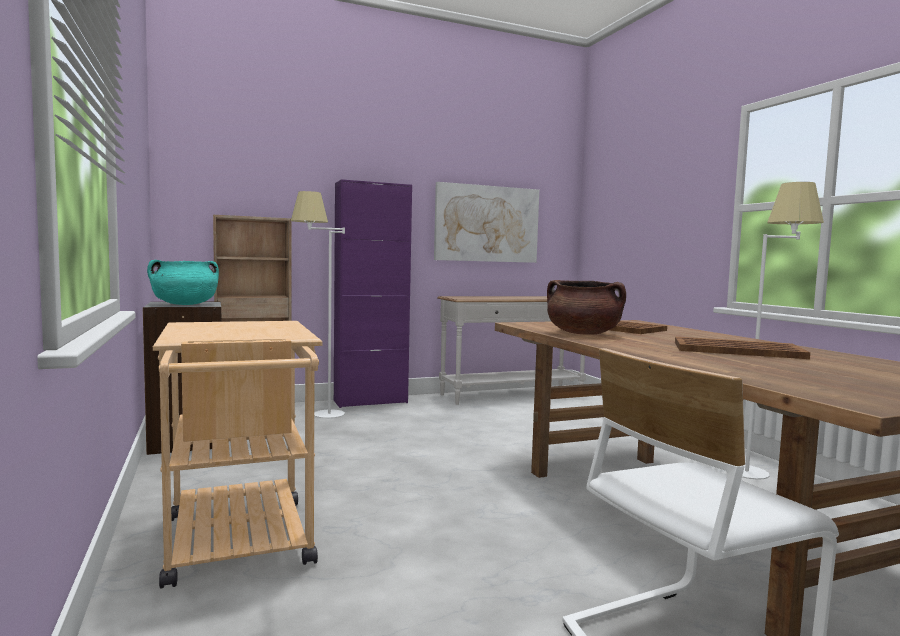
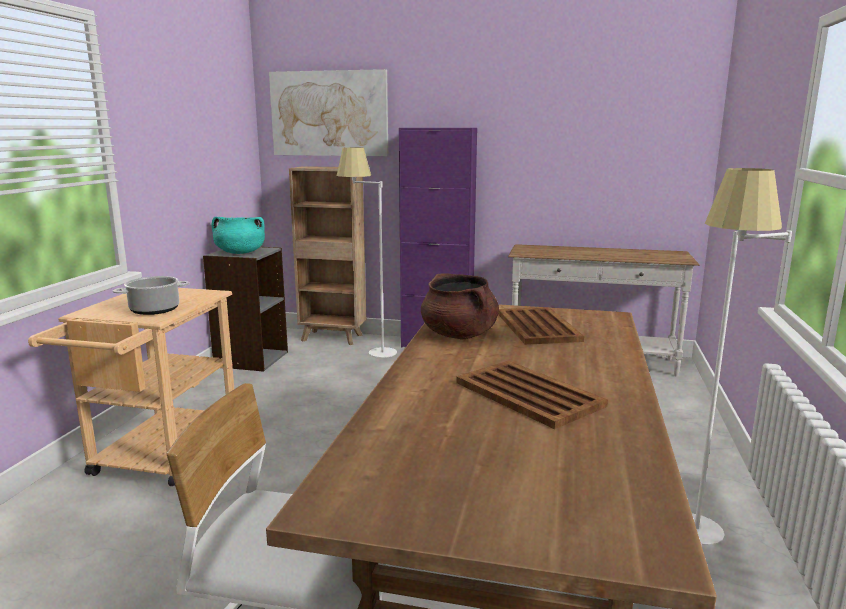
camera: 35 degrees right, 10 degrees up
(268, 332) = (154, 310): none -> cooking pot
(487, 224) = (580, 162): picture -> picture (329, 113)

